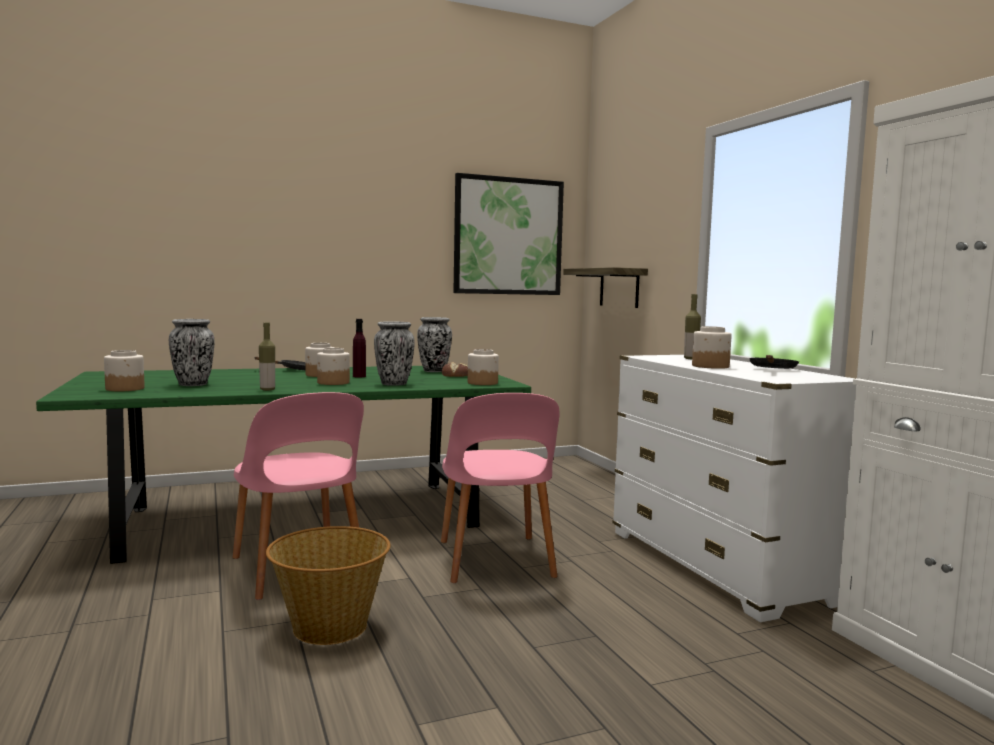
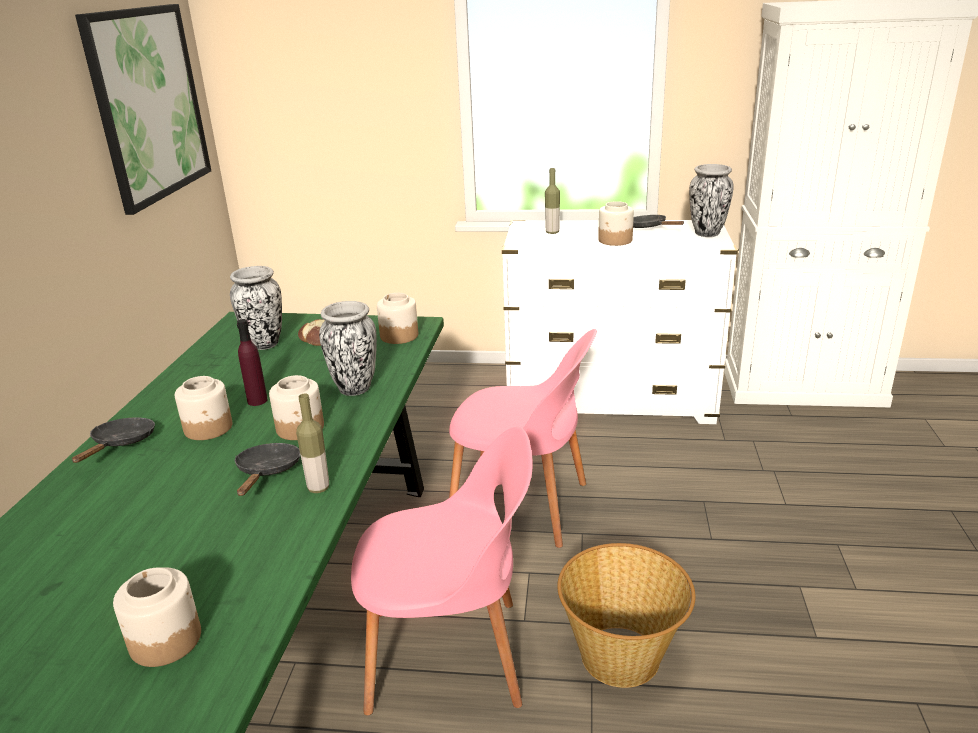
camera: 60 degrees left, 20 degrees up
(193, 384) = (189, 556): vase -> vase (706, 233)
(280, 384) = (267, 472): none -> black frying pan
(619, 288) = (308, 149): shelf -> none

